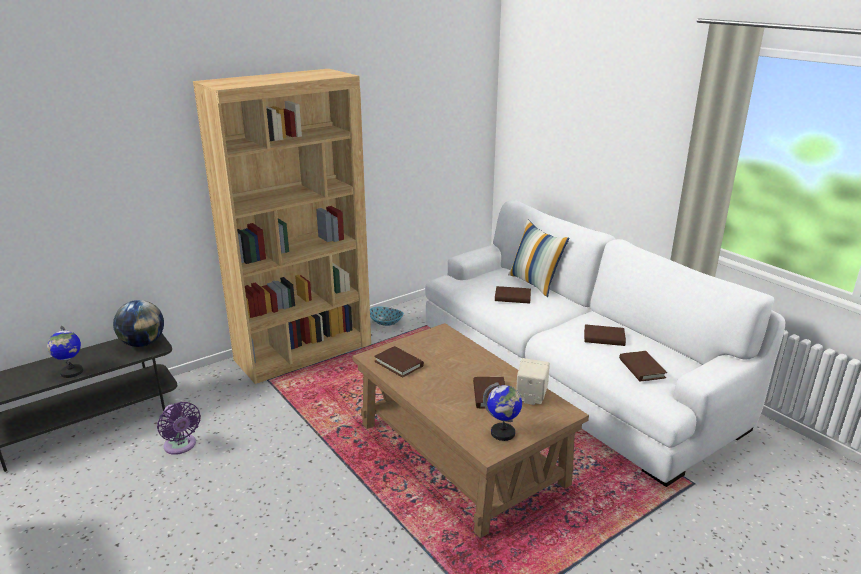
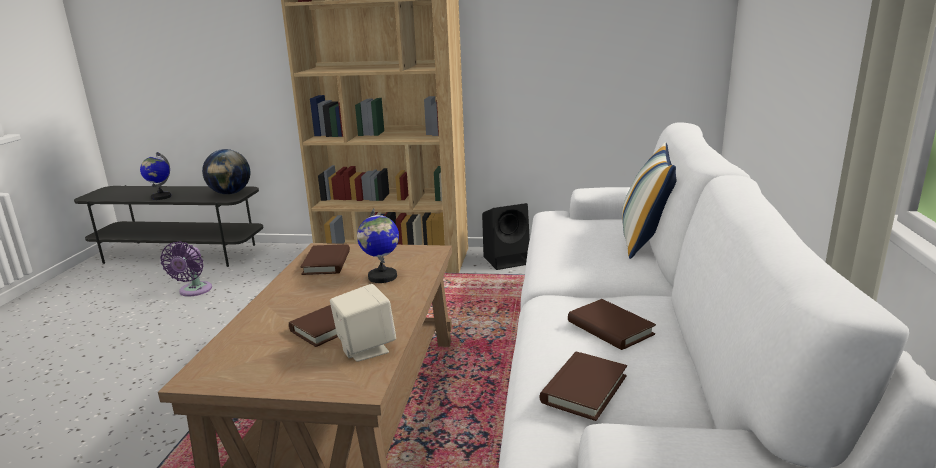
camera: 45 degrees right, 5 degrees down
(386, 322) = (507, 260): bowl -> black speaker
(503, 433) = (251, 368): globe -> globe (382, 277)
(512, 297) = (581, 246): brown book -> none

